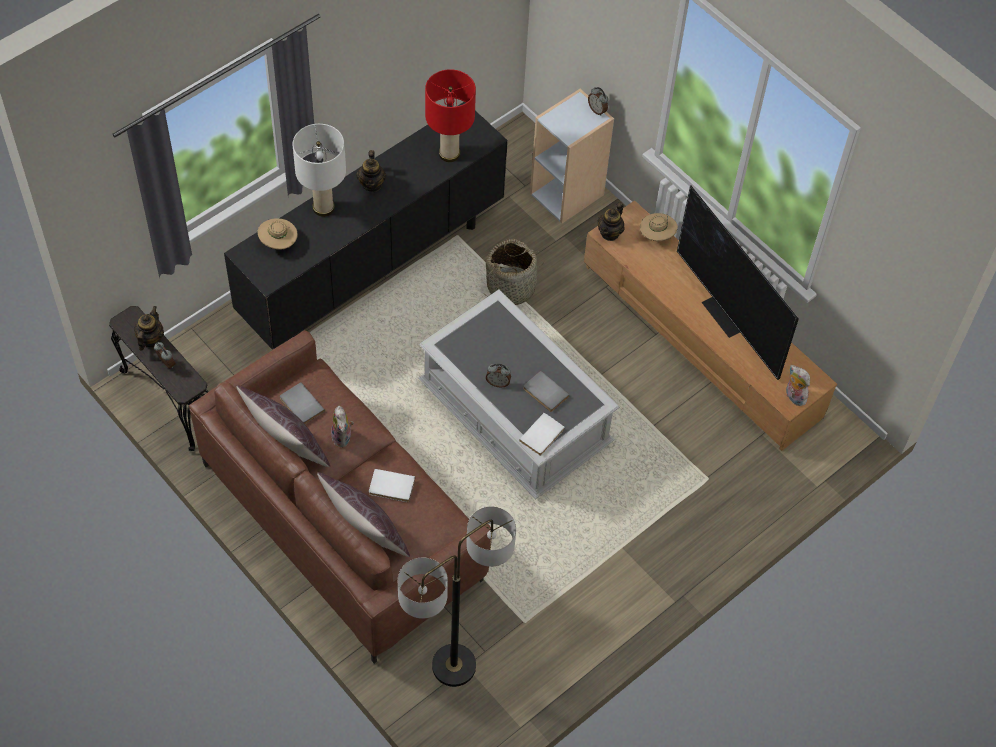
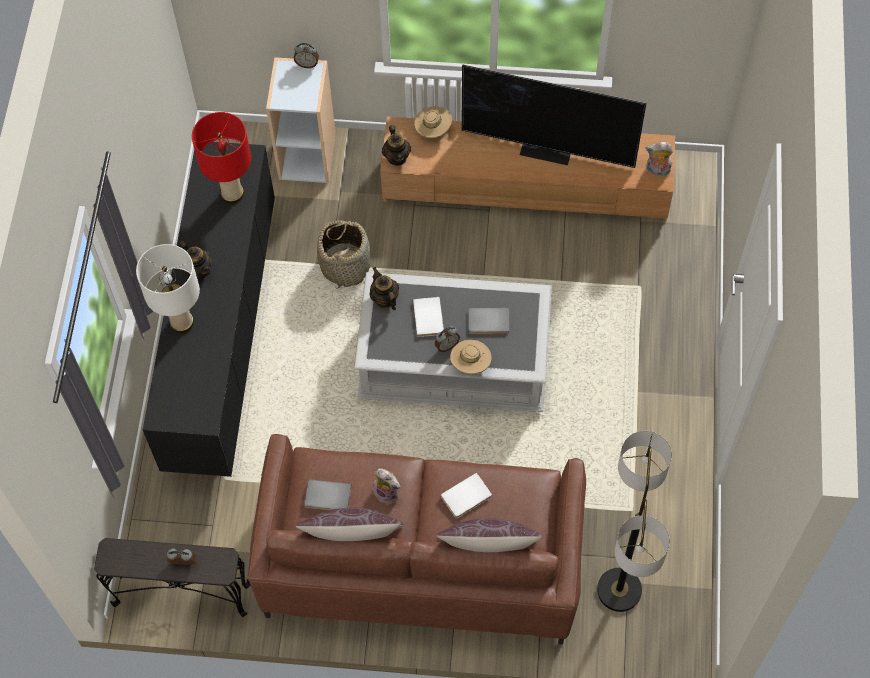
camera: 40 degrees left, 5 degrees up
(150, 339) = (147, 555): teapot -> teapot (384, 299)
(278, 242) = (178, 382): beige hat -> beige hat (470, 364)
(543, 436) = (523, 356): white book -> white book (429, 317)

